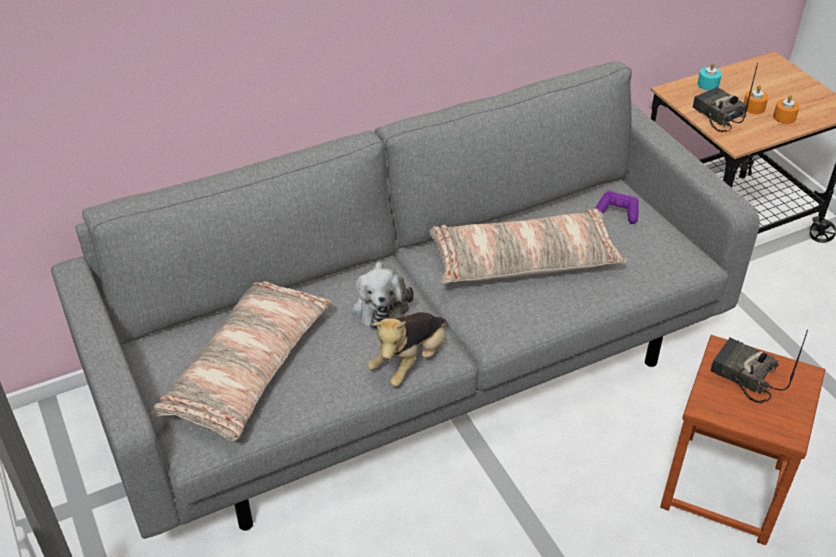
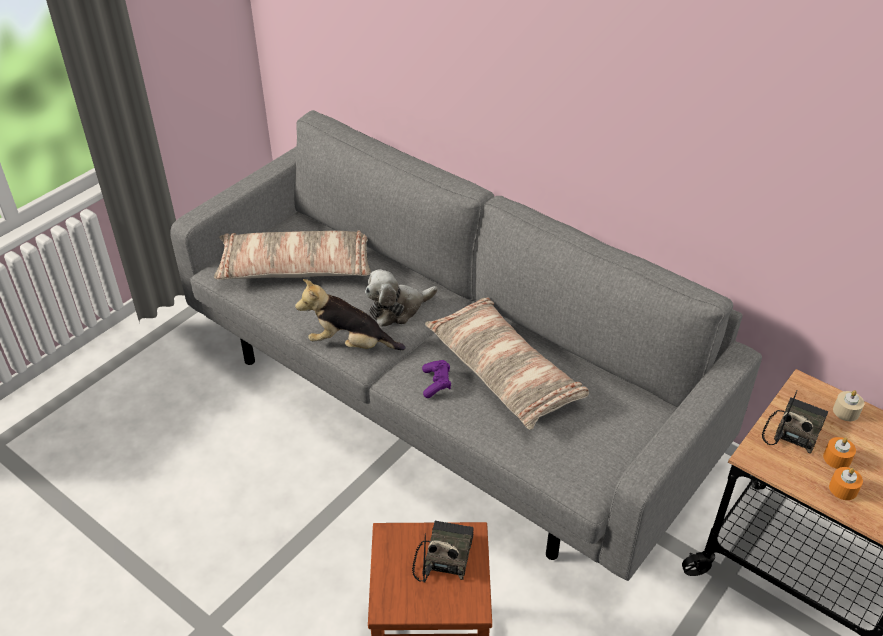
camera: 65 degrees right, 0 degrees up
(617, 213) = (618, 416): purple game controller -> purple game controller (436, 383)
(708, 84) = (846, 411): turquoise candle -> beige candle

